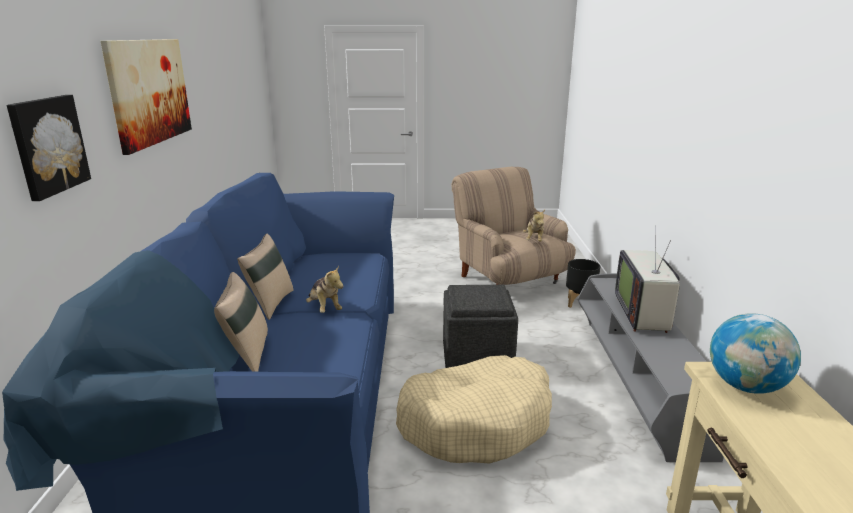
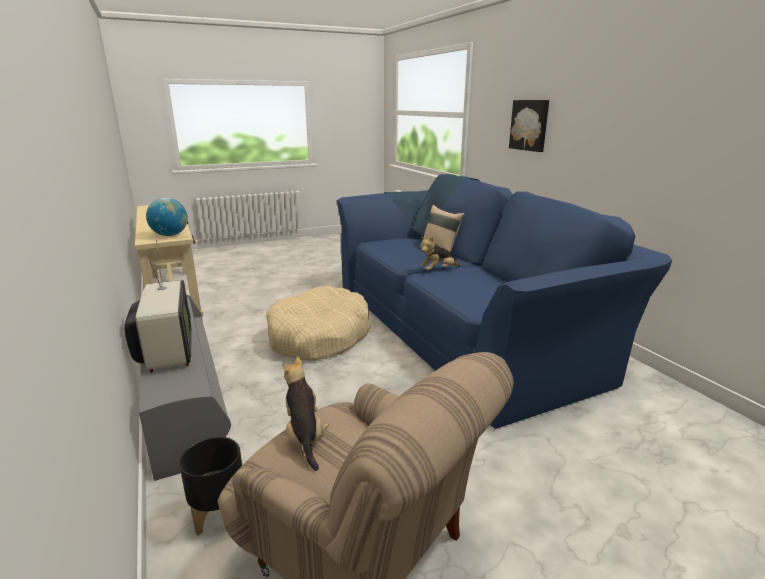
camera: 155 degrees right, 0 degrees up
(149, 91) = (642, 110): picture -> none
(270, 303) = (482, 269): beige pillow -> none
(324, 308) = (438, 271): plush toy -> plush toy turned 60 degrees counterclockwise
(476, 356) = (343, 381): grey ottoman -> none

